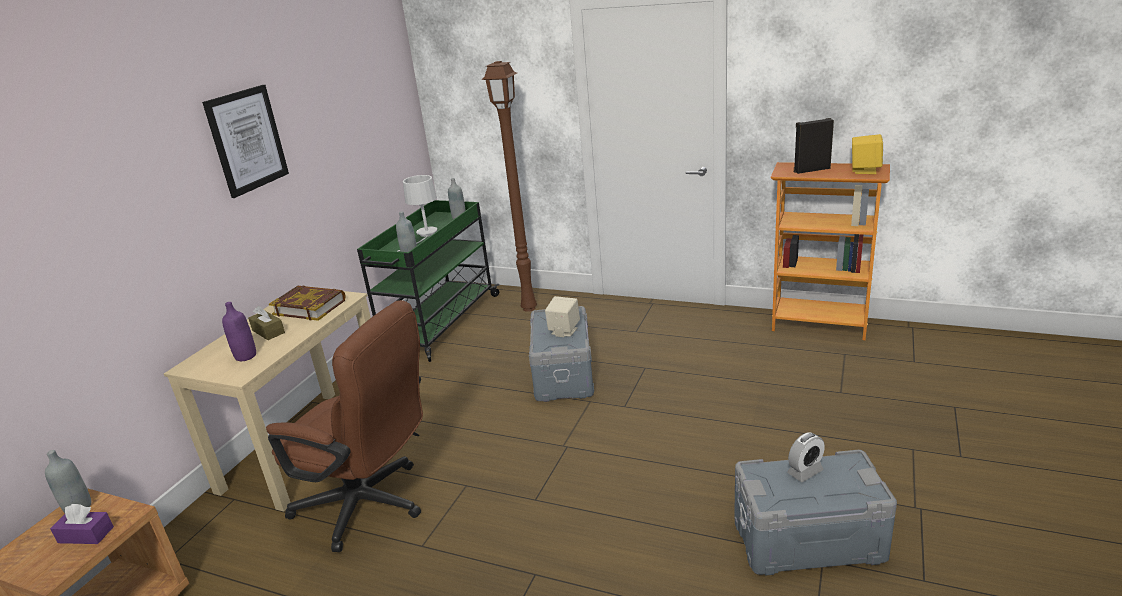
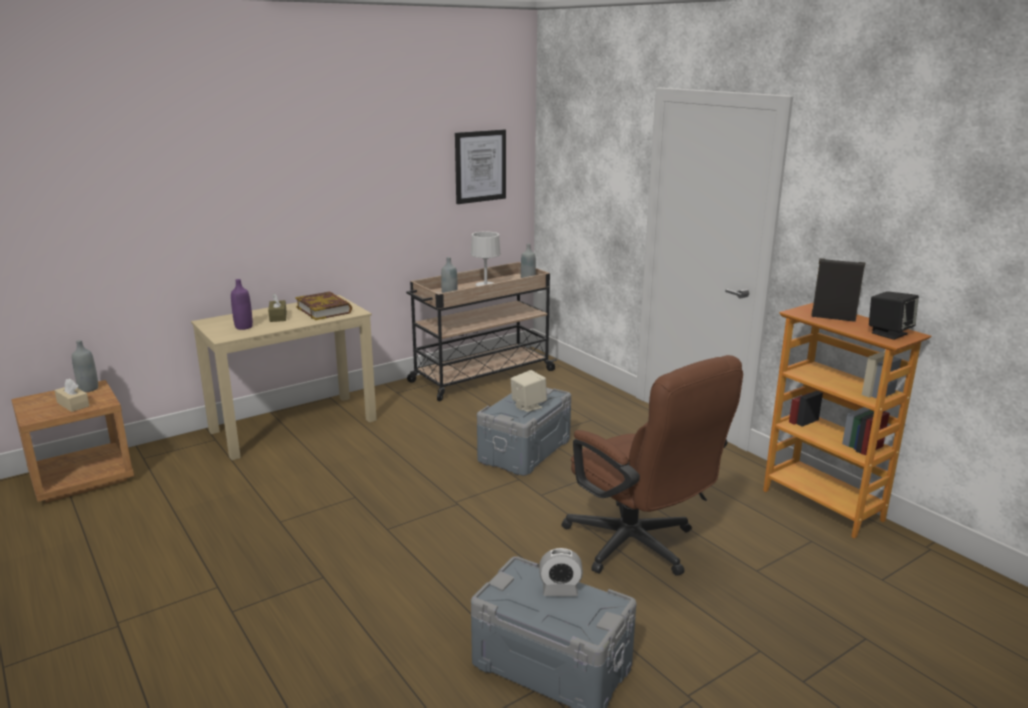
camera: 30 degrees right, 5 degrees down
(86, 535) = (73, 404): purple tissue box -> beige tissue box
(247, 140) = (322, 162): picture -> picture (480, 166)
(371, 506) = (282, 481): brown office chair -> brown office chair (639, 548)
(439, 324) = (480, 376): green cart -> beige cart
(530, 308) = (566, 390): brown floor lamp -> none
(865, 170) = (889, 333): yellow speaker -> black speaker

